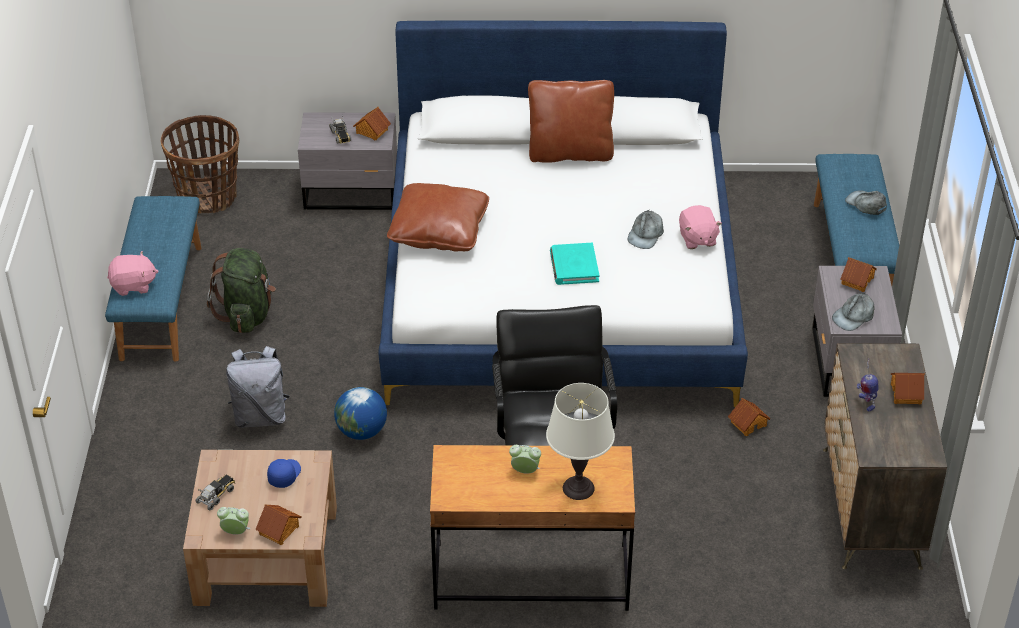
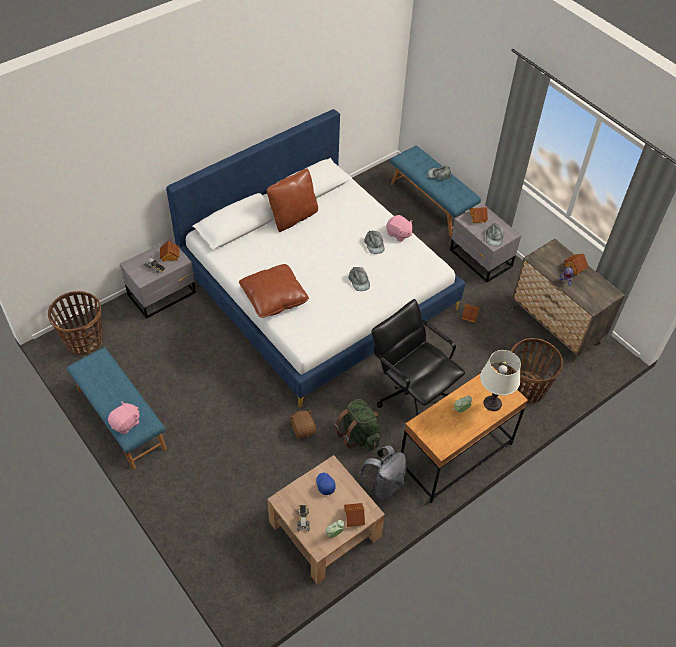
camera: 40 degrees left, 10 degrees up
(247, 314) = (177, 398): green backpack -> green backpack (359, 435)
(260, 416) = (244, 453): grey backpack -> grey backpack (384, 484)
(361, 431) = (303, 429): globe -> brown plush toy
(574, 266) = (359, 281): turquoise book -> grey cap
(730, 557) = (526, 388): none -> basket

